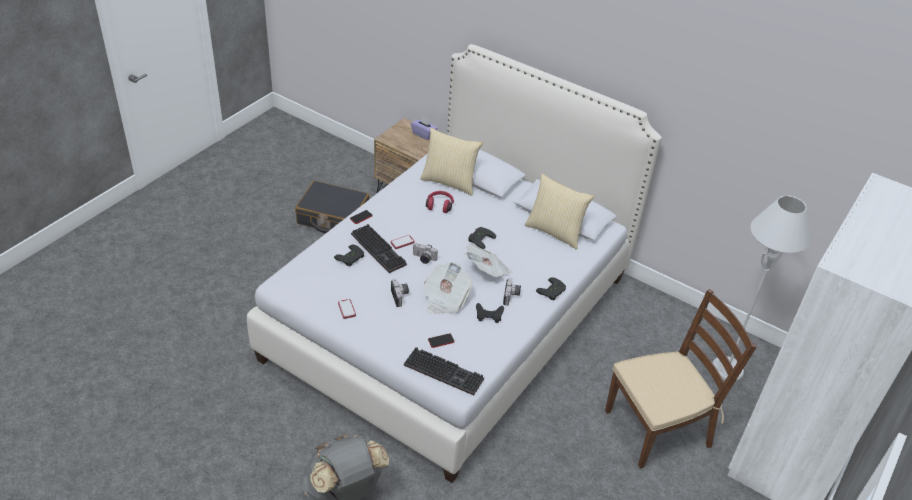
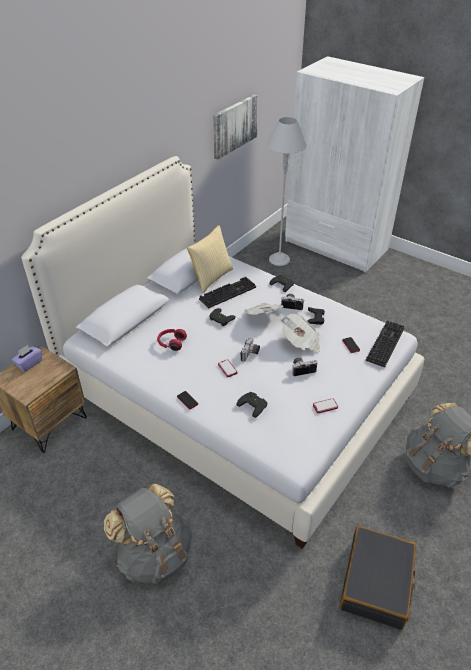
camera: 85 degrees left, 0 degrees up
(268, 266) = (155, 554): none -> grey backpack
(333, 217) = (78, 493): black suitcase -> black suitcase (377, 583)
(380, 249) = (240, 383): keyboard -> keyboard (228, 292)
(449, 182) = (134, 336): pillow -> none
(658, 428) = (334, 294): brown chair -> none
(777, 167) = (234, 126): none -> picture

